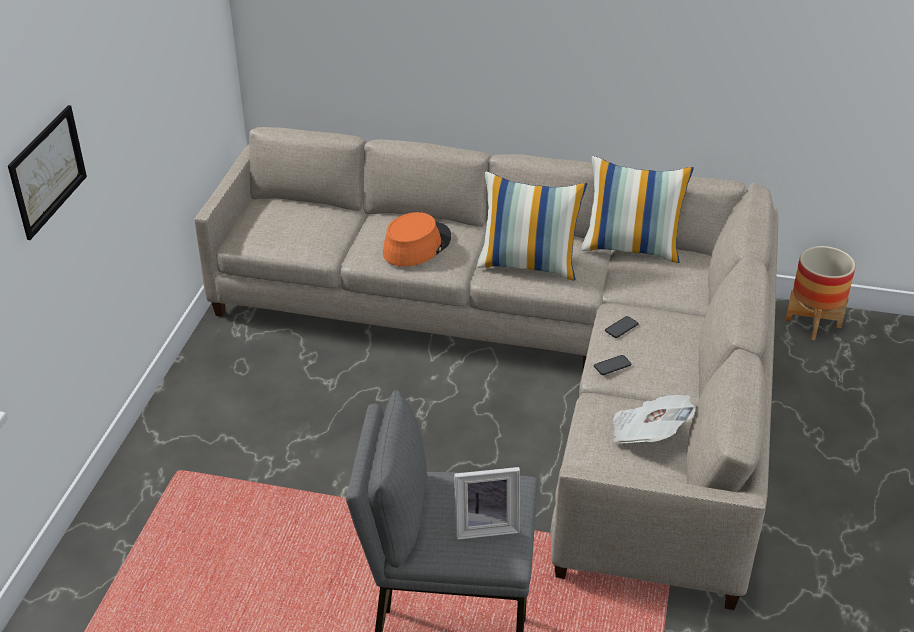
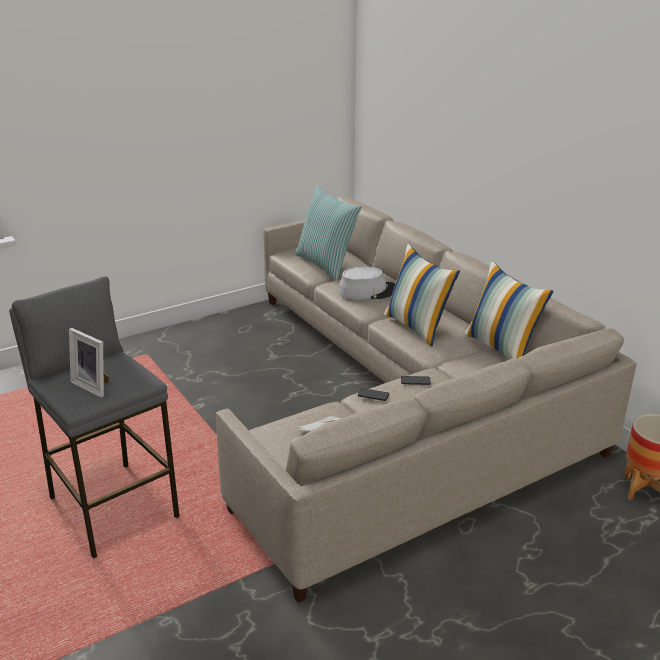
camera: 45 degrees right, 10 degrees down
(47, 171) = (108, 126): picture -> none
(314, 232) = (326, 265): none -> pillow
(416, 245) = (368, 291): orange hat -> grey hat

